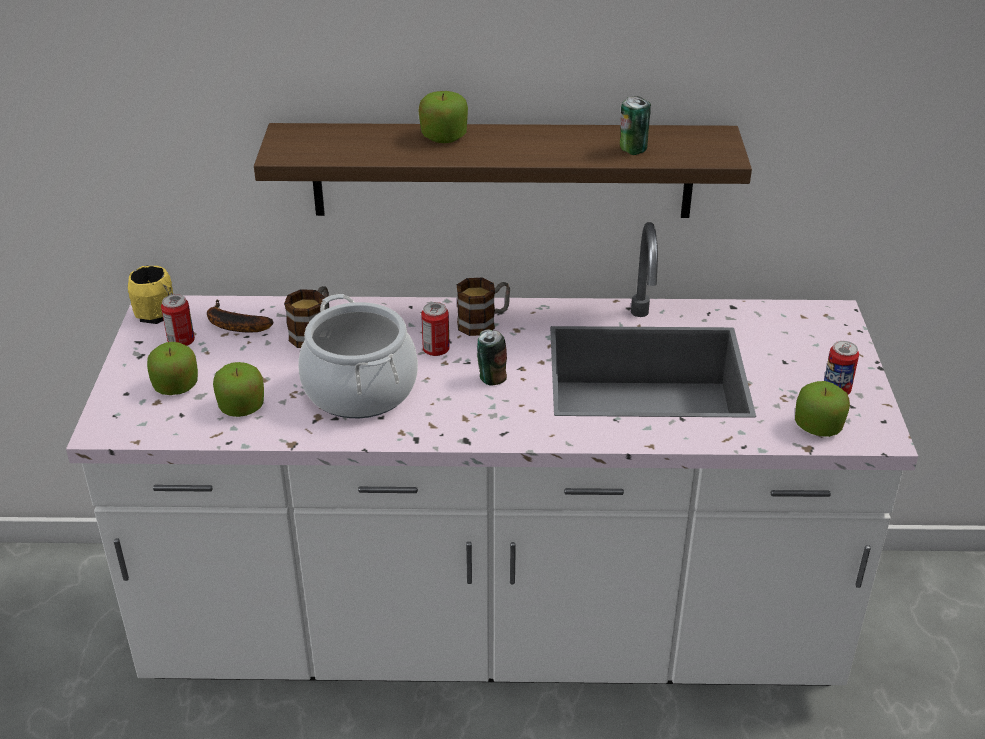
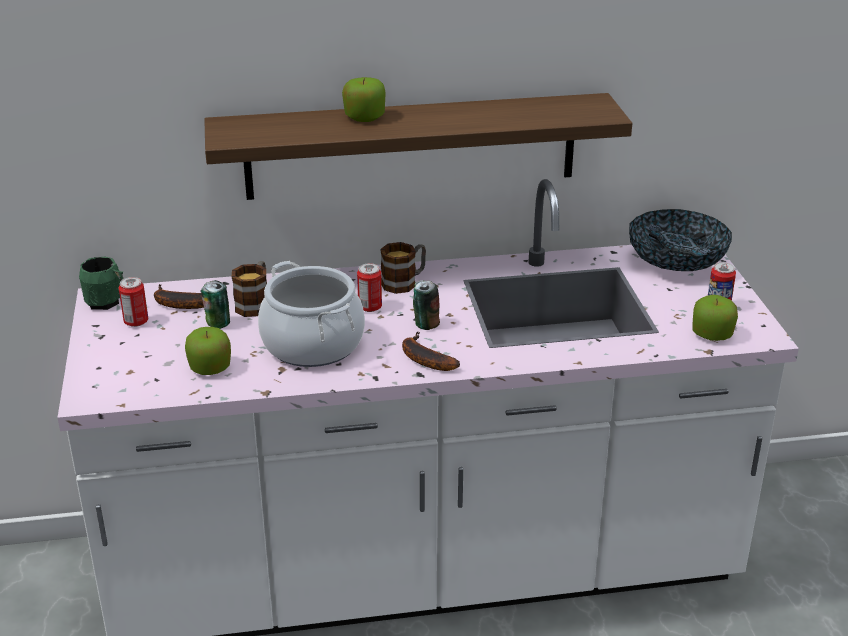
camera: 10 degrees left, 5 degrees down
(159, 317) = (108, 304): yellow mug -> green mug
(176, 386) = (143, 357): apple -> none
(476, 421) = (423, 358): none -> banana
(632, 150) = (529, 116): can -> can (217, 324)
(802, 329) = (676, 263): none -> bowl

